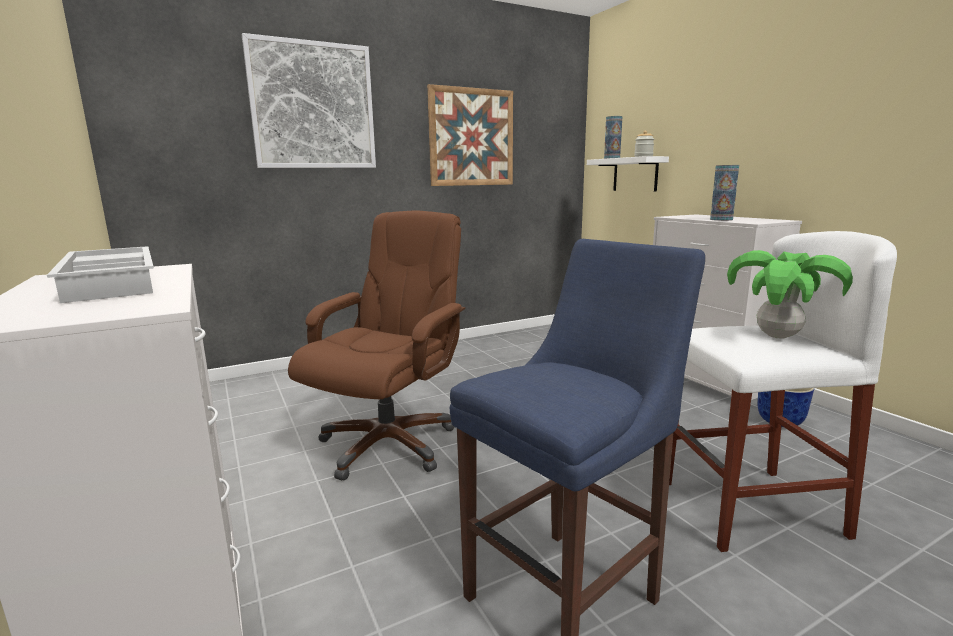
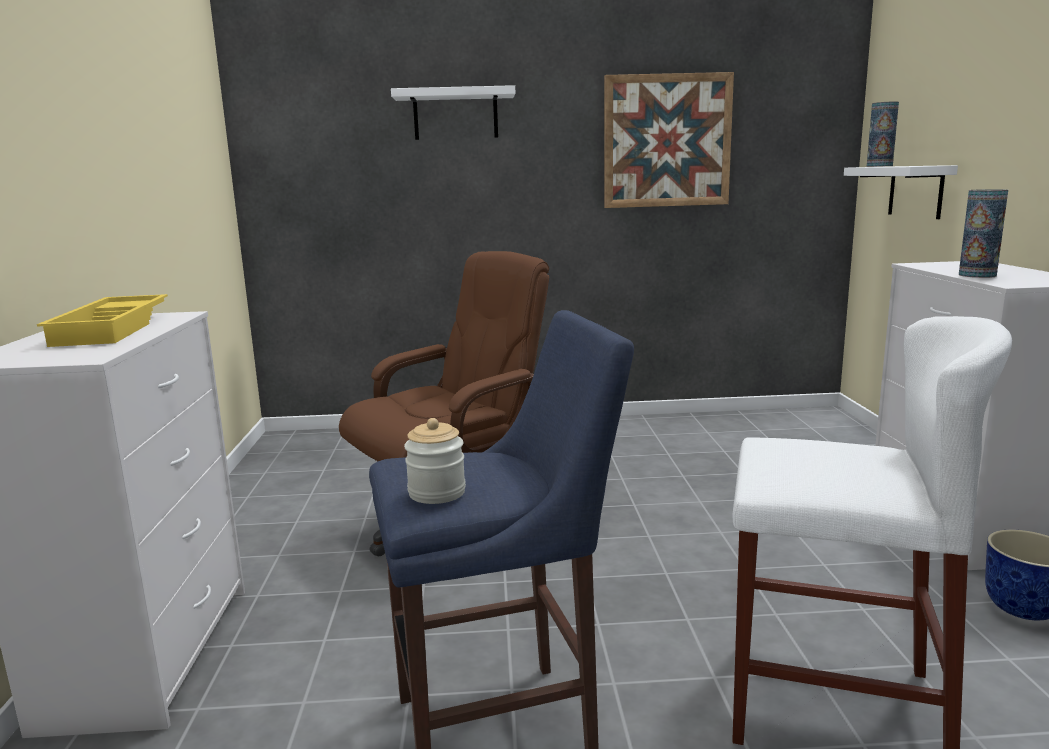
camera: 25 degrees right, 0 degrees up
(115, 282) = (114, 329): white tray -> yellow tray
(313, 106) = (455, 115): picture -> white shelf
(643, 156) = (916, 165): jar -> jar (437, 493)
(777, 336) = (864, 464): potted plant -> none

